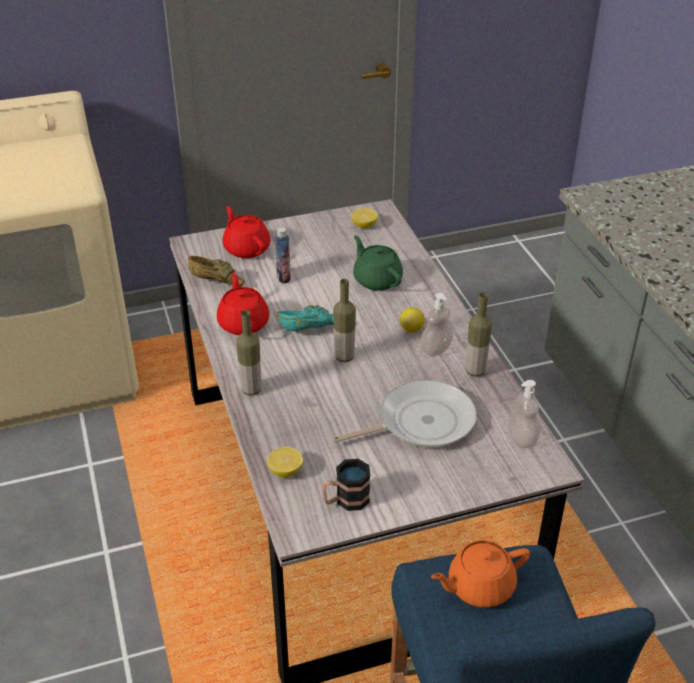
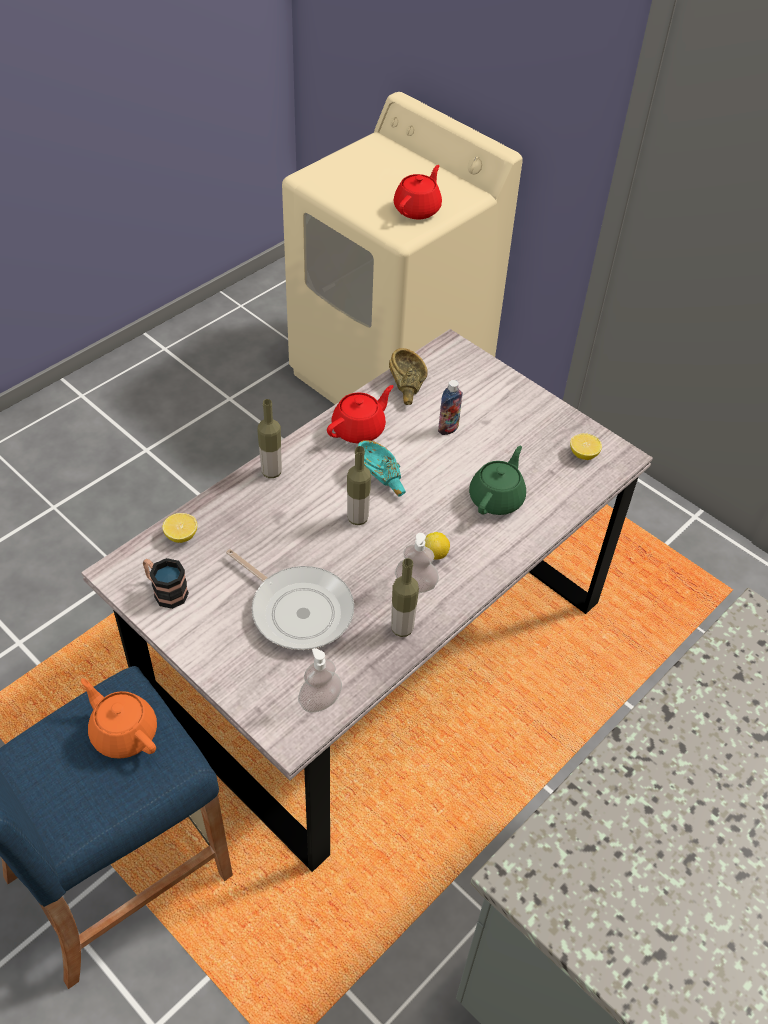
camera: 60 degrees right, 10 degrees up
(246, 248) = (473, 385): red teapot -> red teapot (418, 209)

